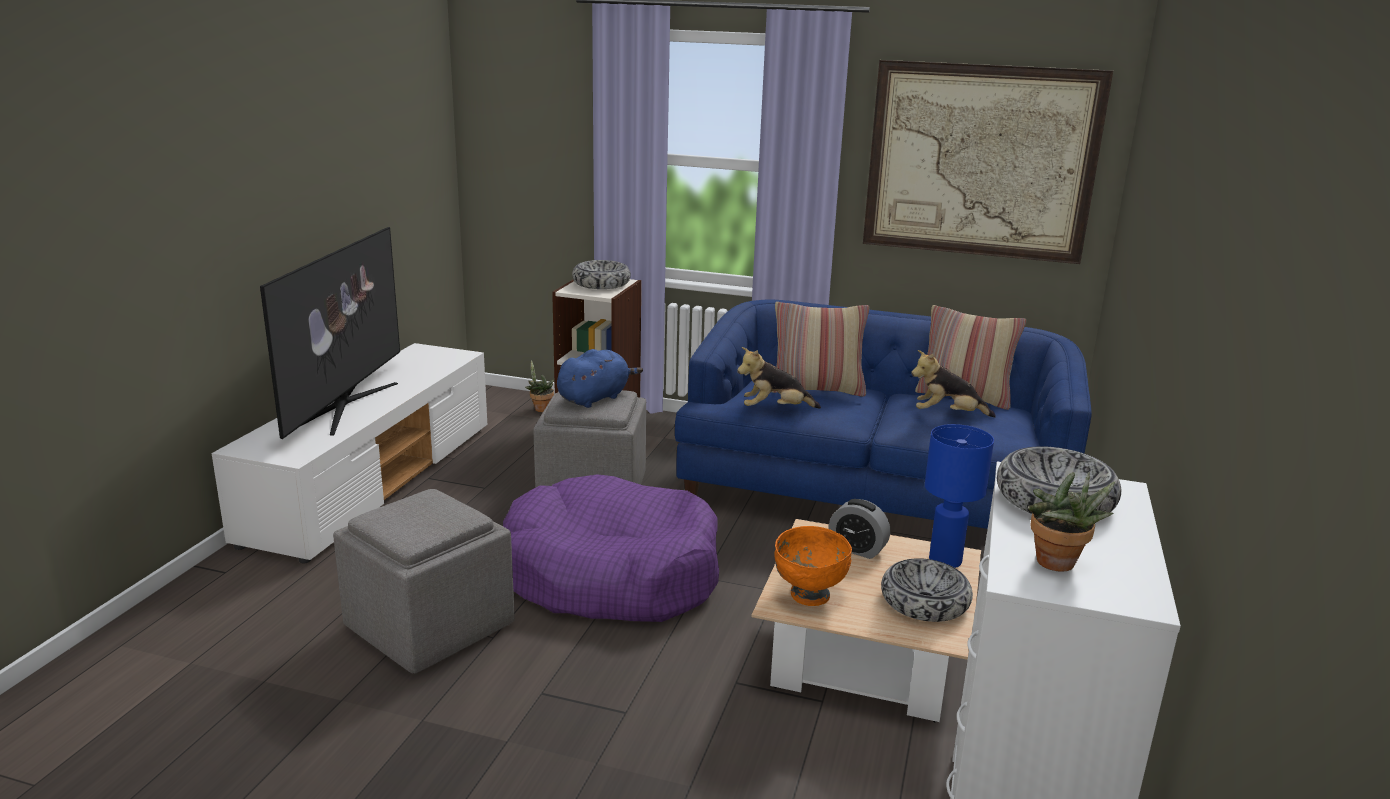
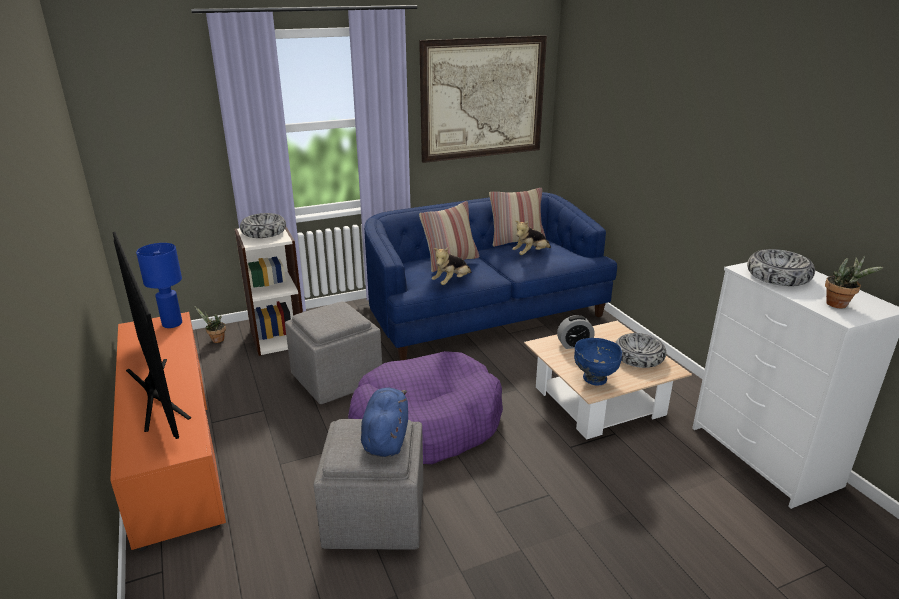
camera: 40 degrees left, 5 degrees up
(374, 481) = (172, 444): white tv stand -> orange tv stand
(595, 398) = (330, 314): blue plush toy -> blue plush toy (386, 438)
(808, 595) = (594, 379): orange bowl -> blue bowl
(944, 561) = (613, 333): blue table lamp -> blue table lamp (171, 324)

